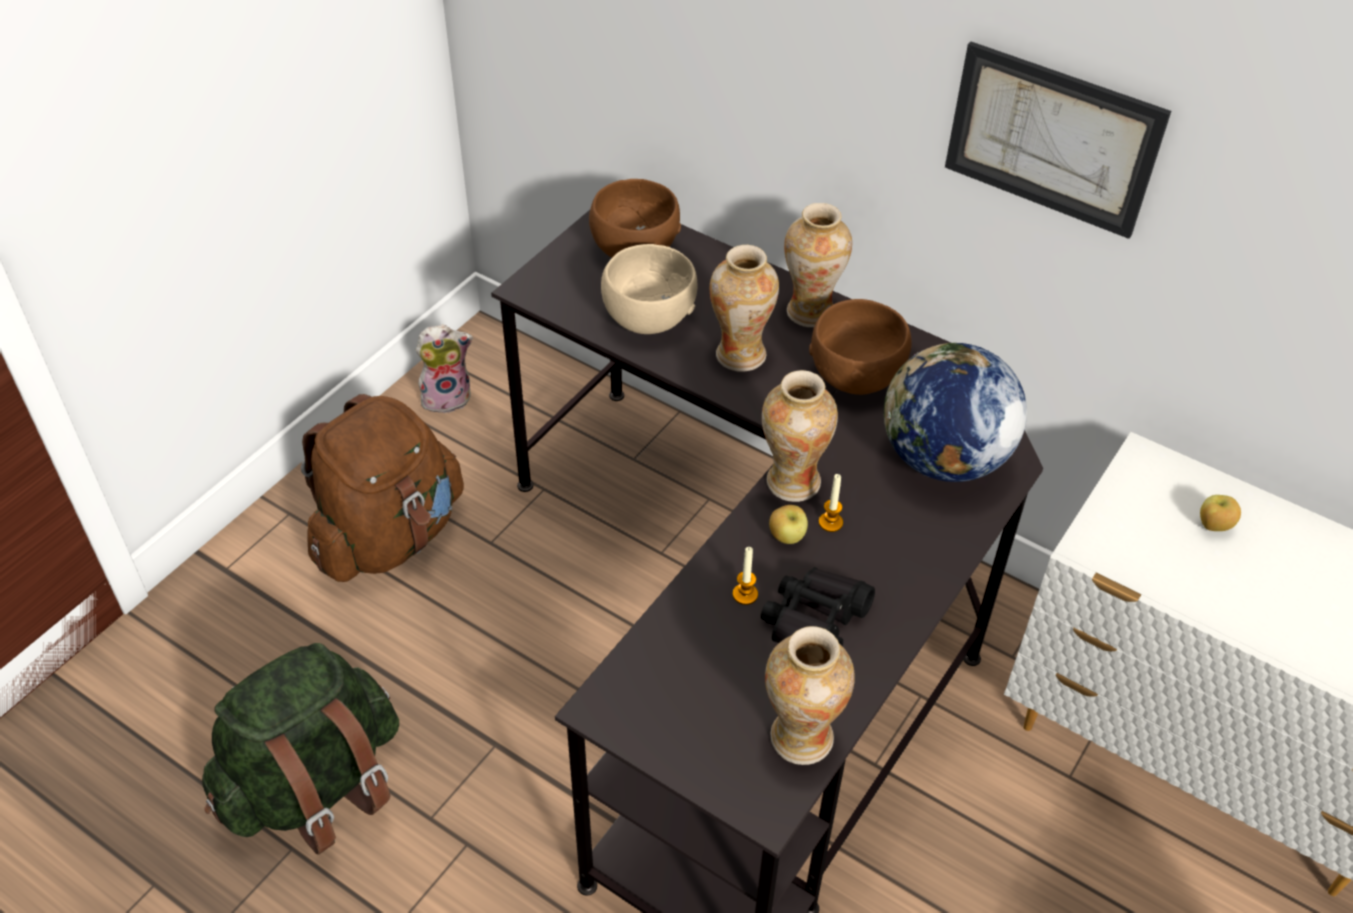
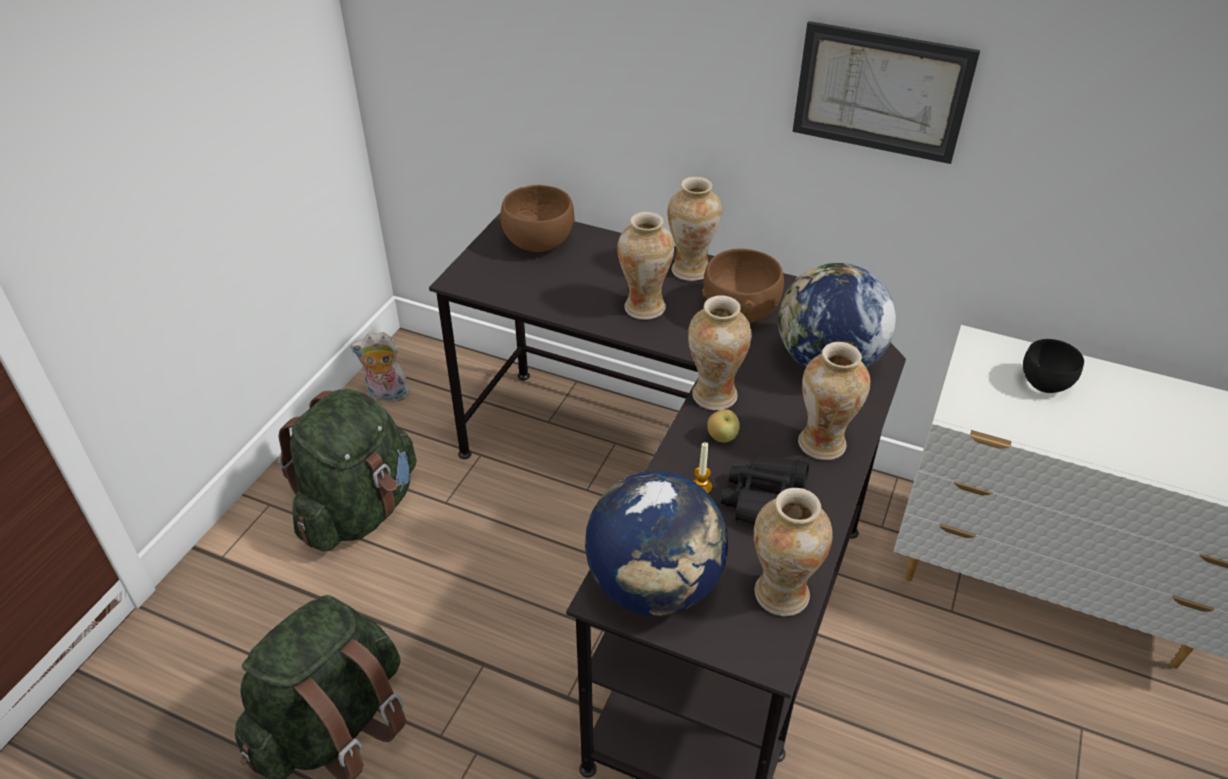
camera: 10 degrees left, 5 degrees down
(390, 536) = (359, 510): brown backpack -> green backpack
(447, 397) = (386, 395): plush toy -> plush toy turned 150 degrees counterclockwise
(648, 318) = (563, 290): beige bowl -> none
(660, 704) = (655, 586): none -> globe
(830, 522) = (753, 422): candle -> none
(905, 563) = (822, 444): none -> vase
(1213, 526) = (1047, 383): apple -> black bowl

